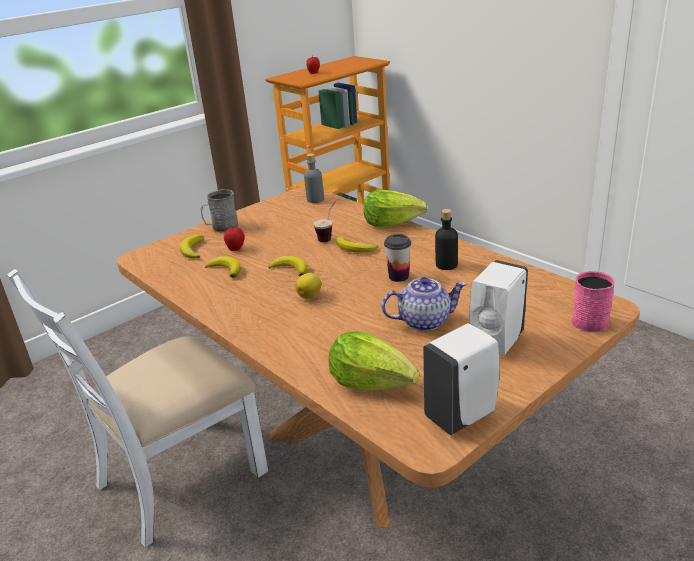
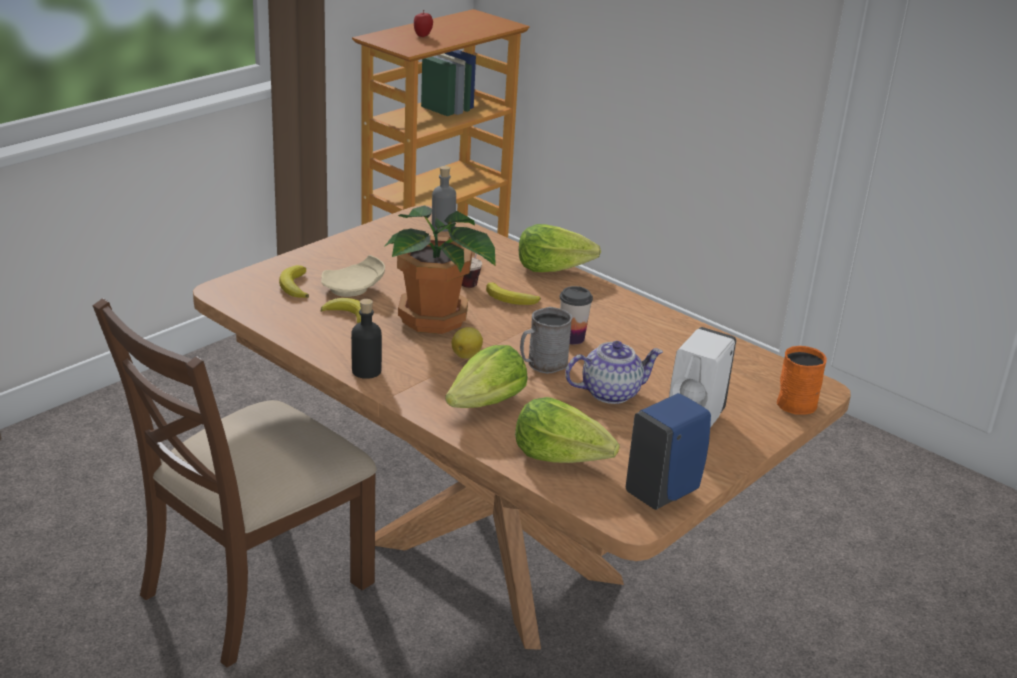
camera: 10 degrees left, 0 degrees up
(178, 478) = (253, 588): white chair -> brown chair
(221, 227) = (324, 257): grey mug -> grey mug (542, 364)
(236, 249) = (354, 289): apple -> beige plate
(290, 269) = (434, 320): banana -> potted plant
(317, 336) = (487, 404): none -> lettuce
(446, 265) = (628, 327): black bottle -> black bottle (366, 371)
(462, 415) = (664, 492): white soap dispenser -> blue soap dispenser
(591, 319) = (798, 401): pink mug -> orange mug

